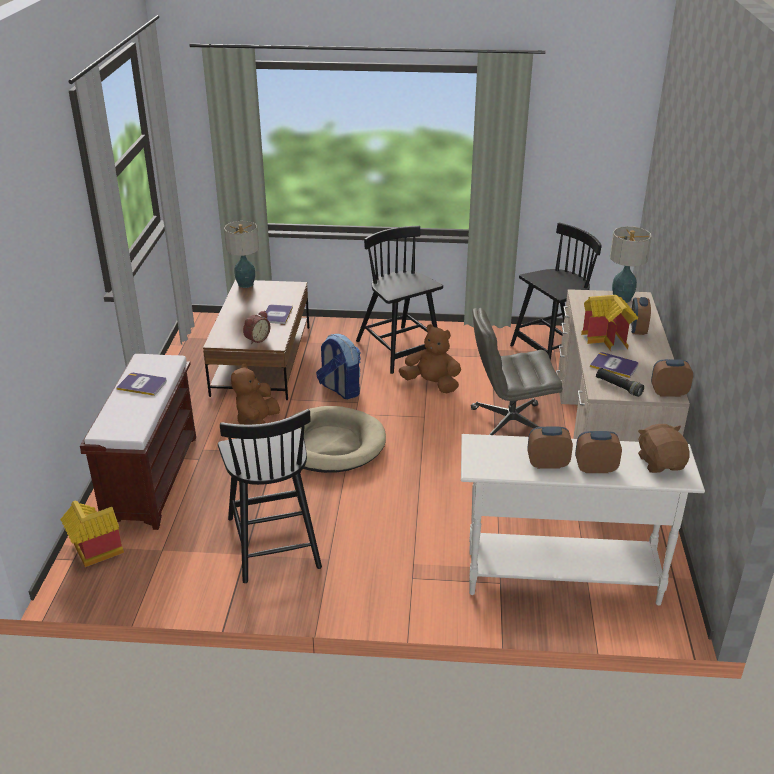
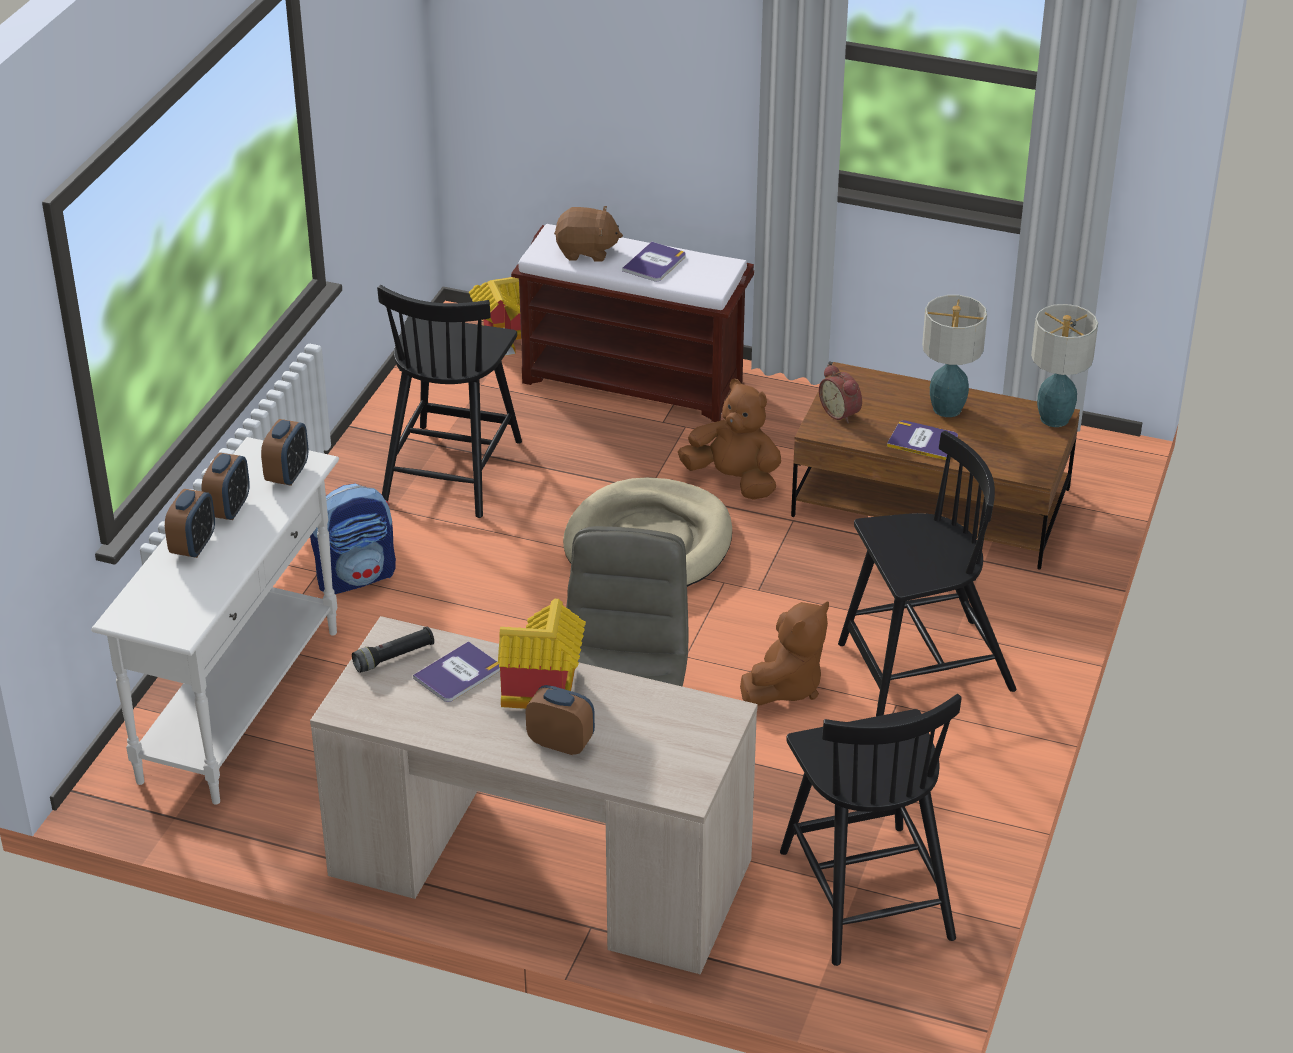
camera: 105 degrees right, 5 degrees up
(273, 541) = (452, 469): black chair -> black chair turned 75 degrees counterclockwise
(340, 389) = (805, 576): backpack -> backpack (356, 576)
(622, 299) = (688, 764): table lamp -> table lamp (946, 408)
(660, 463) = (167, 607): brown plush toy -> brown plush toy (586, 251)
(668, 392) = (349, 707): alarm clock -> alarm clock (287, 475)

